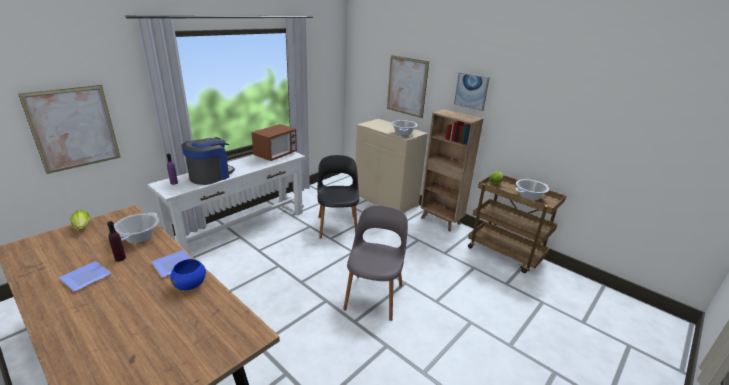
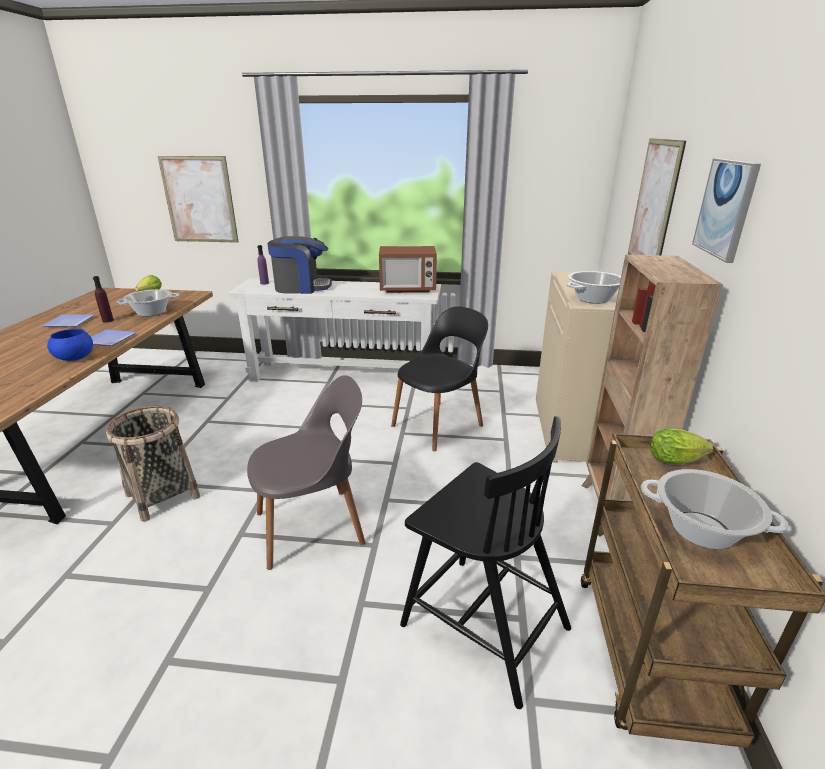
camera: 55 degrees right, 0 degrees up
(282, 343) = (163, 495): none -> basket
(469, 277) = (482, 624): none -> black chair

